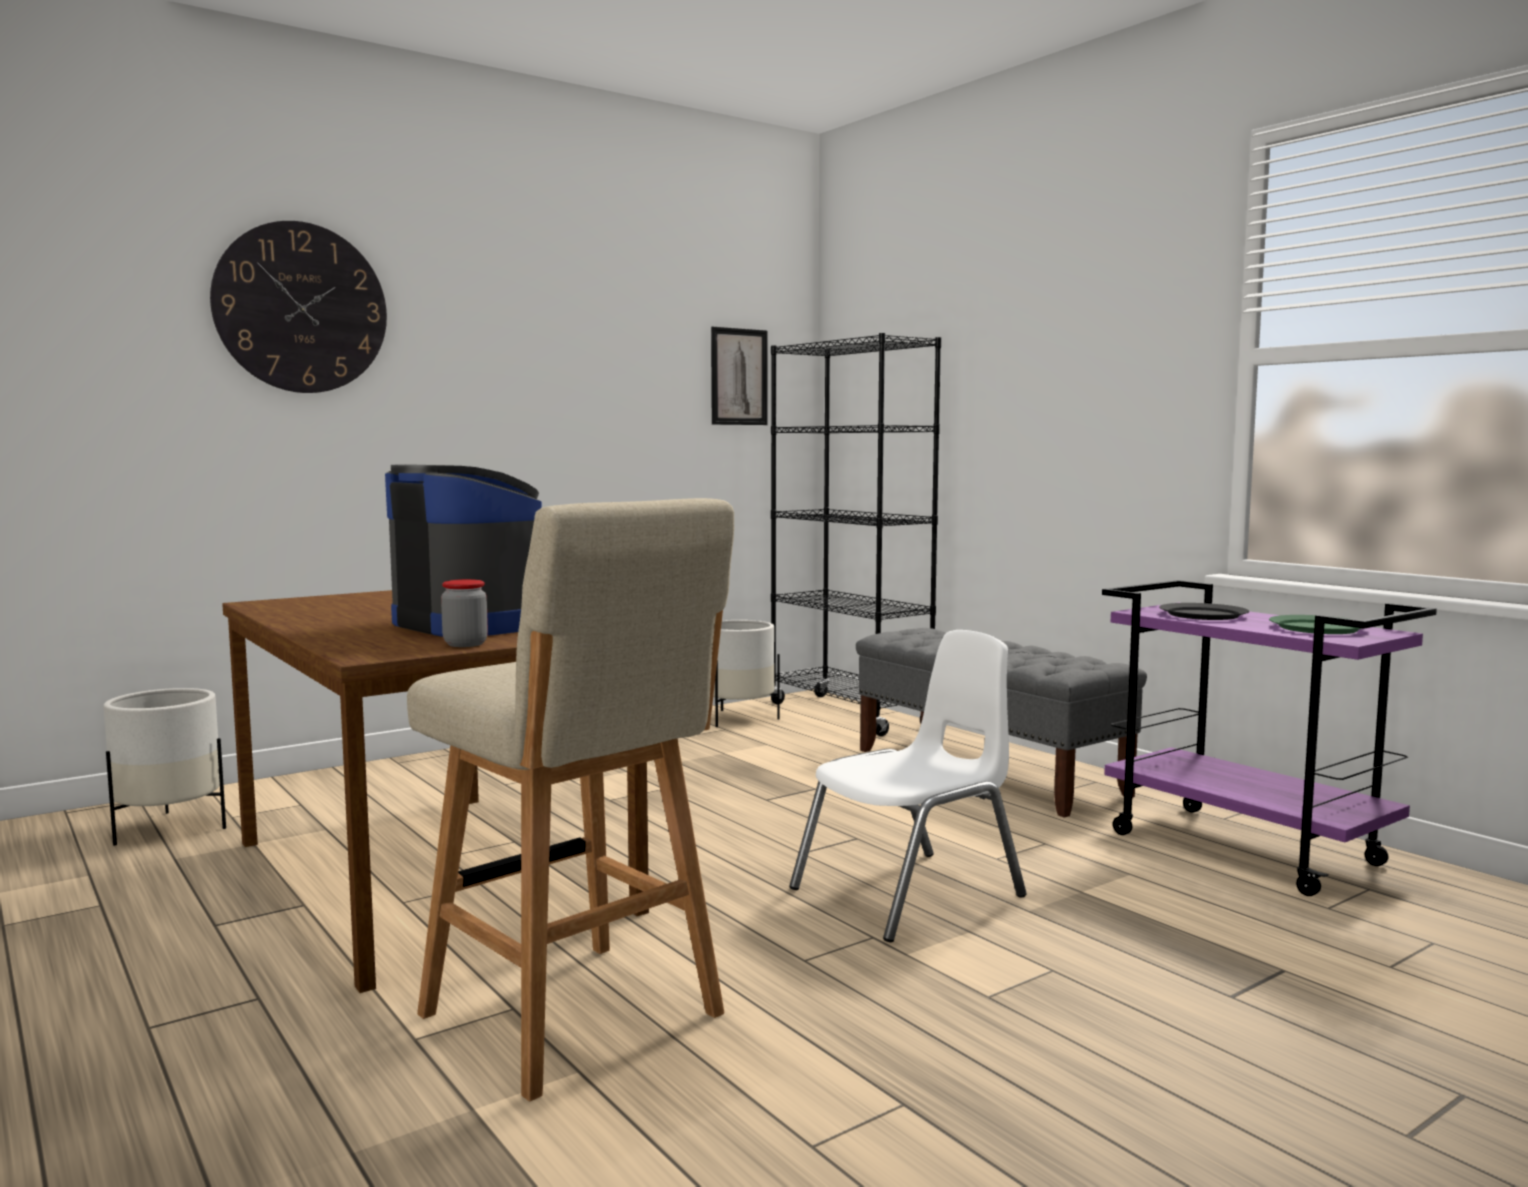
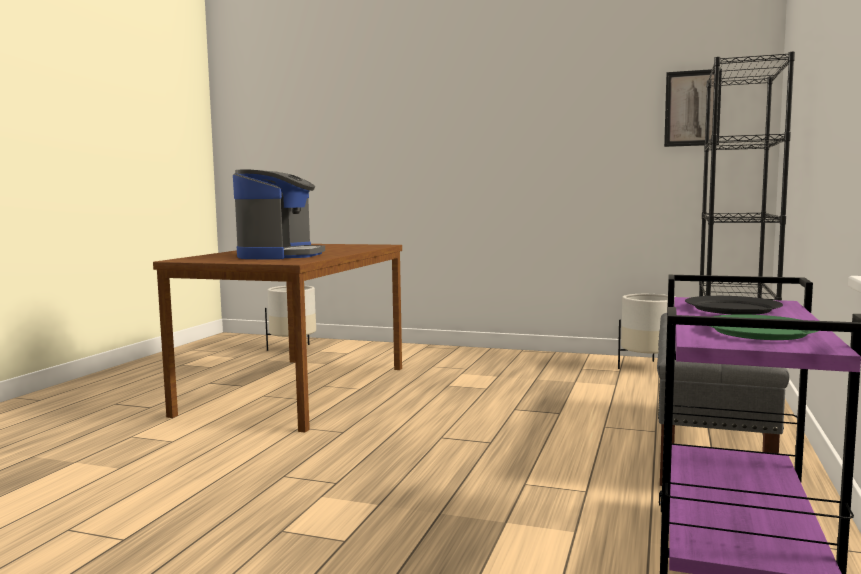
camera: 55 degrees right, 0 degrees up
(301, 308) = (391, 96): wall clock -> none
(465, 644) = (222, 260): jar -> none
(577, 1018) = (170, 453): beige stool -> none
(910, 894) = (417, 476): white chair -> none

